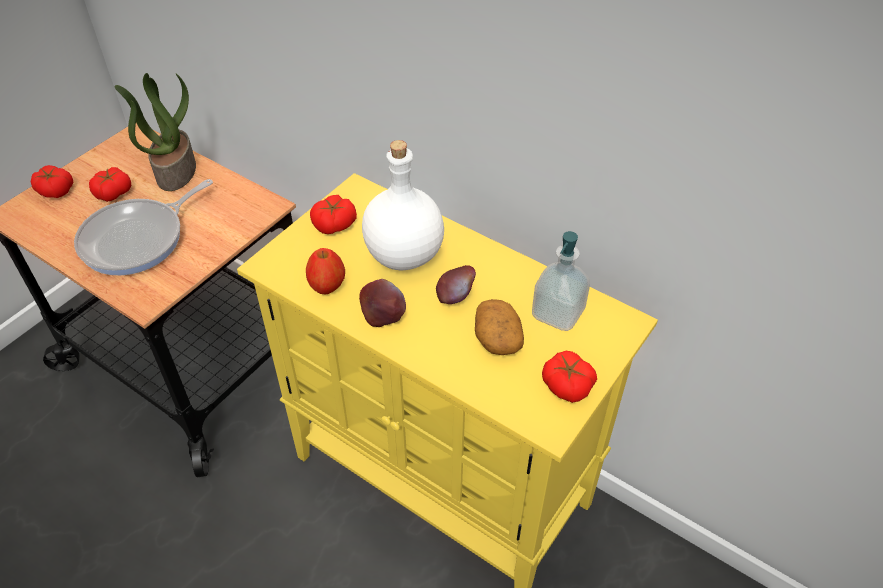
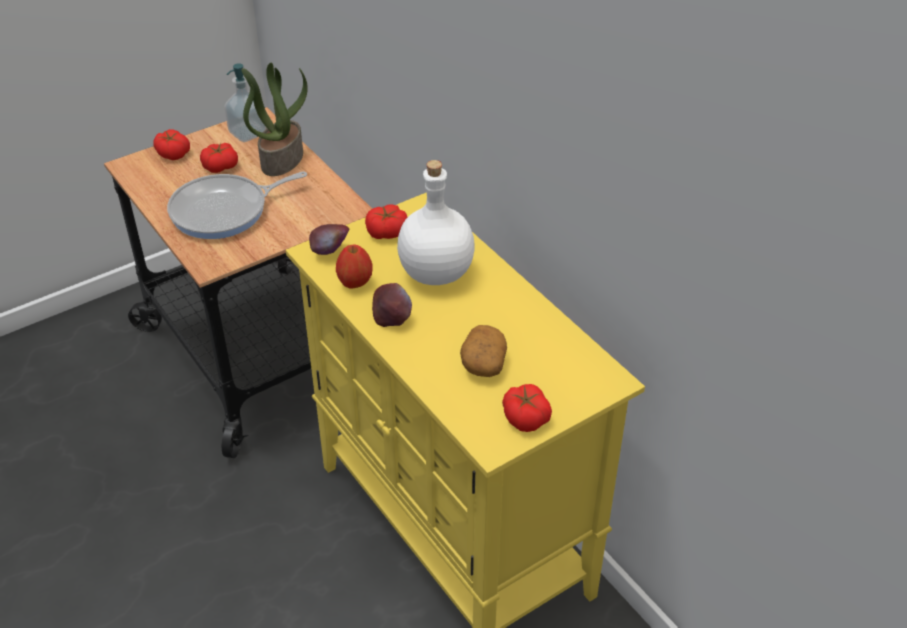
camera: 20 degrees right, 5 degrees down
(455, 297) = (463, 320): apple -> apple (330, 252)
(557, 313) = (551, 356): soap dispenser -> soap dispenser (248, 133)

